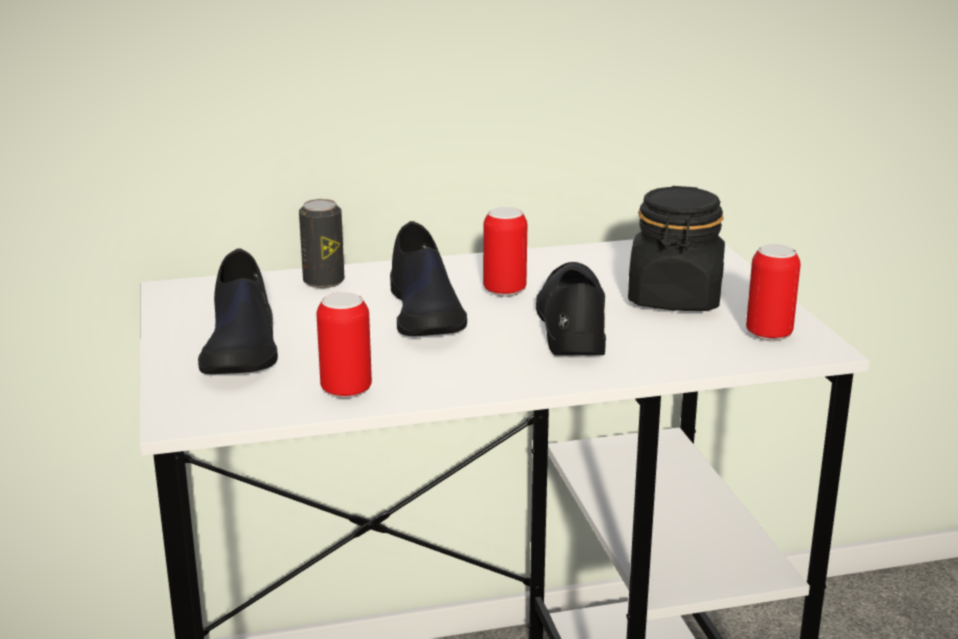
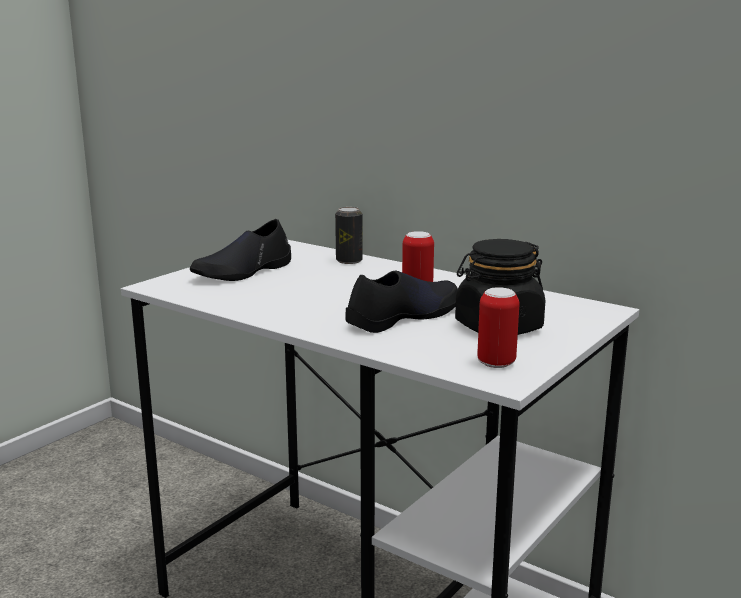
camera: 50 degrees right, 5 degrees down
(346, 391) = (229, 300): can -> none
(425, 313) = (351, 287): black shoe -> none

